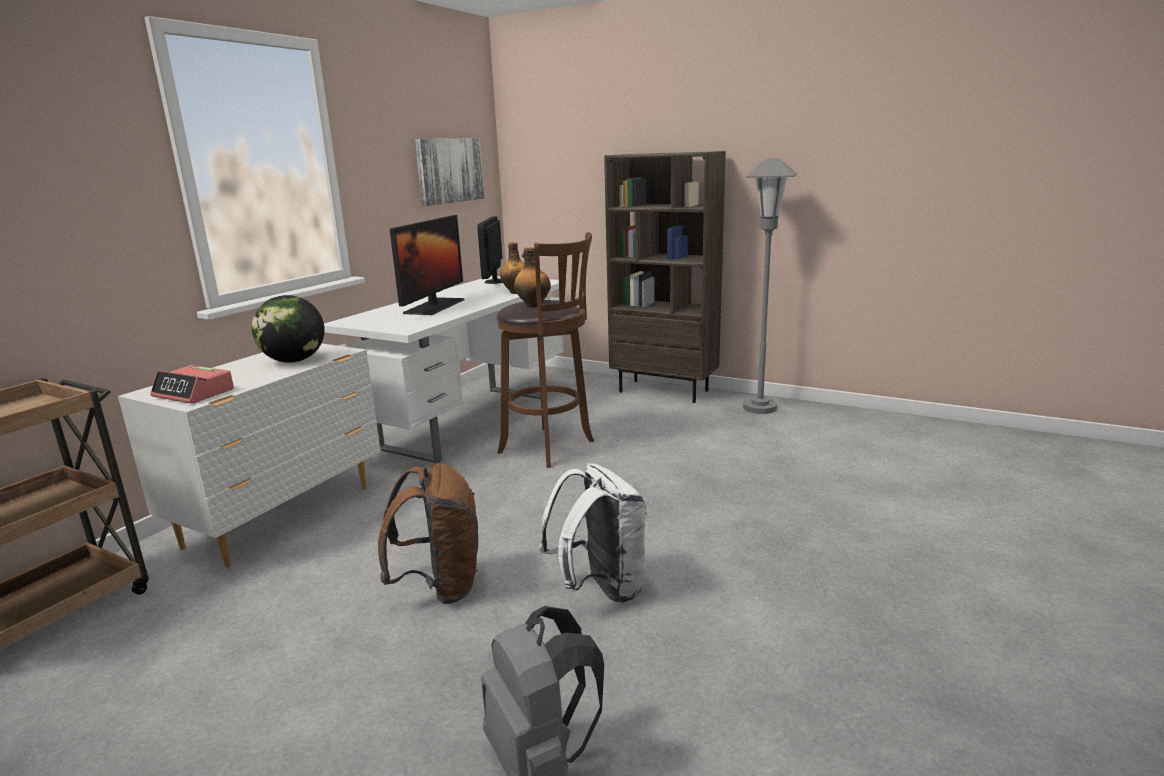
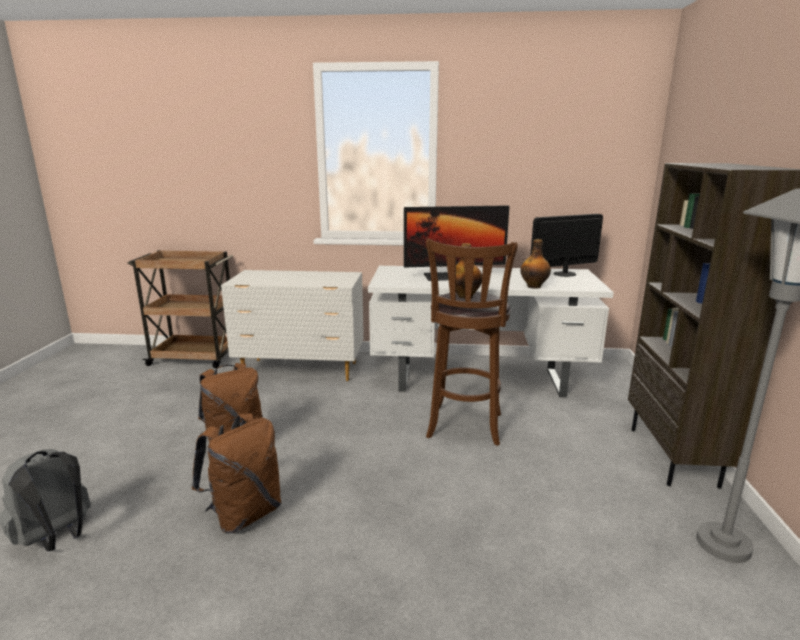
camera: 65 degrees right, 0 degrees up
(194, 393) = (249, 279): alarm clock -> none
(294, 361) = (316, 280): globe -> none
(449, 170) = (573, 166): picture -> none
(600, 588) = (244, 514): white backpack -> brown backpack

